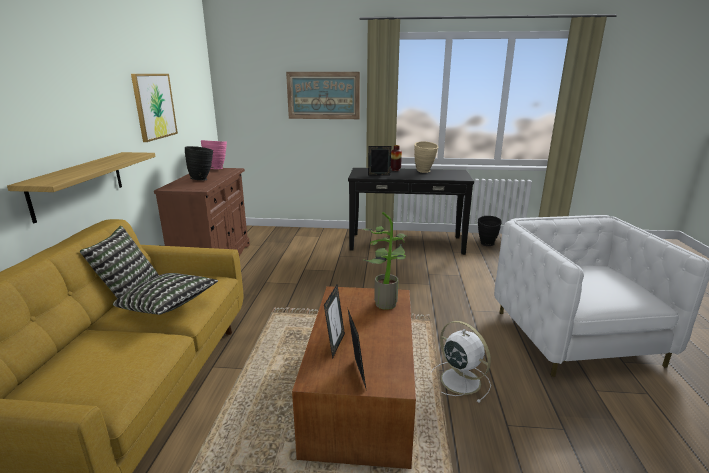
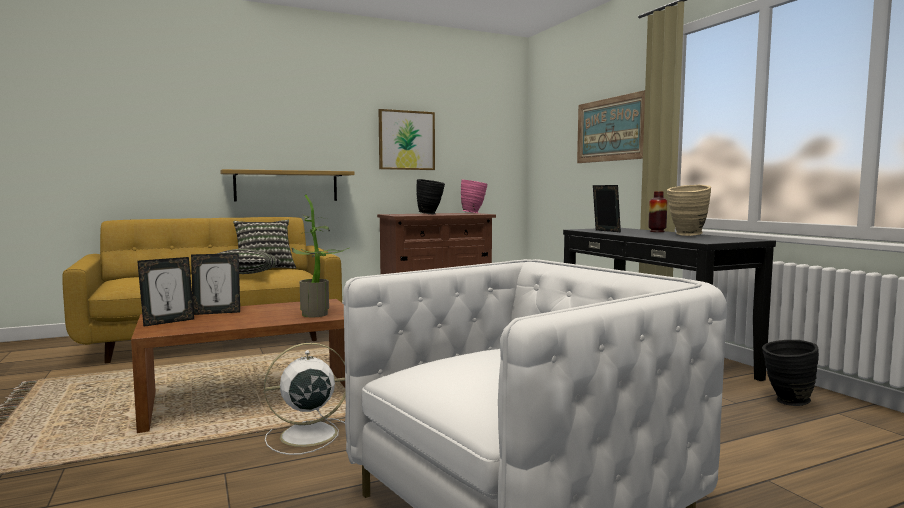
camera: 60 degrees right, 15 degrees down
(459, 380) = (306, 435): white fan -> white fan turned 135 degrees counterclockwise

